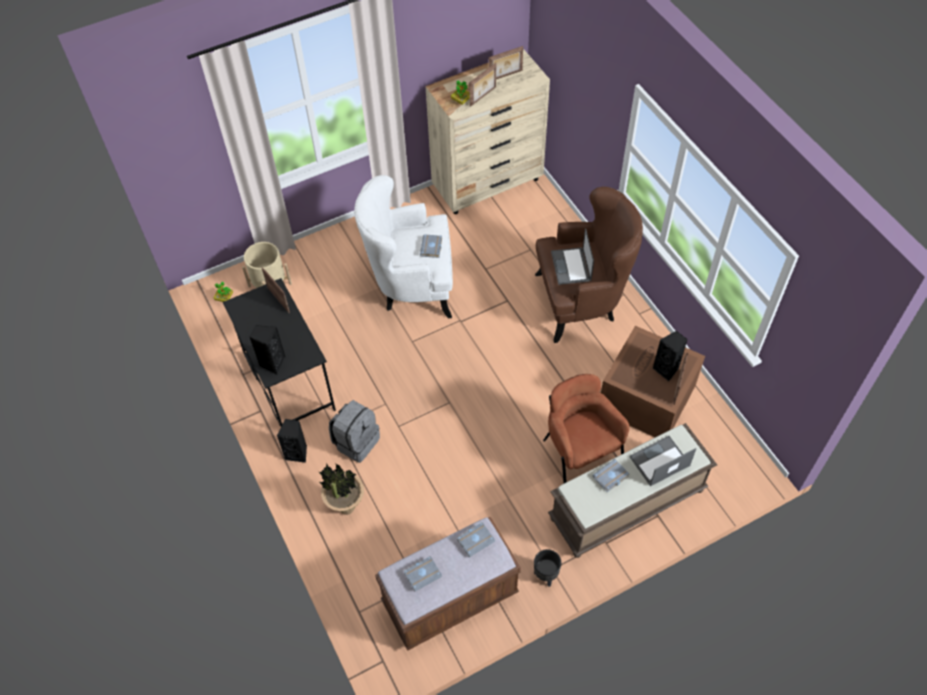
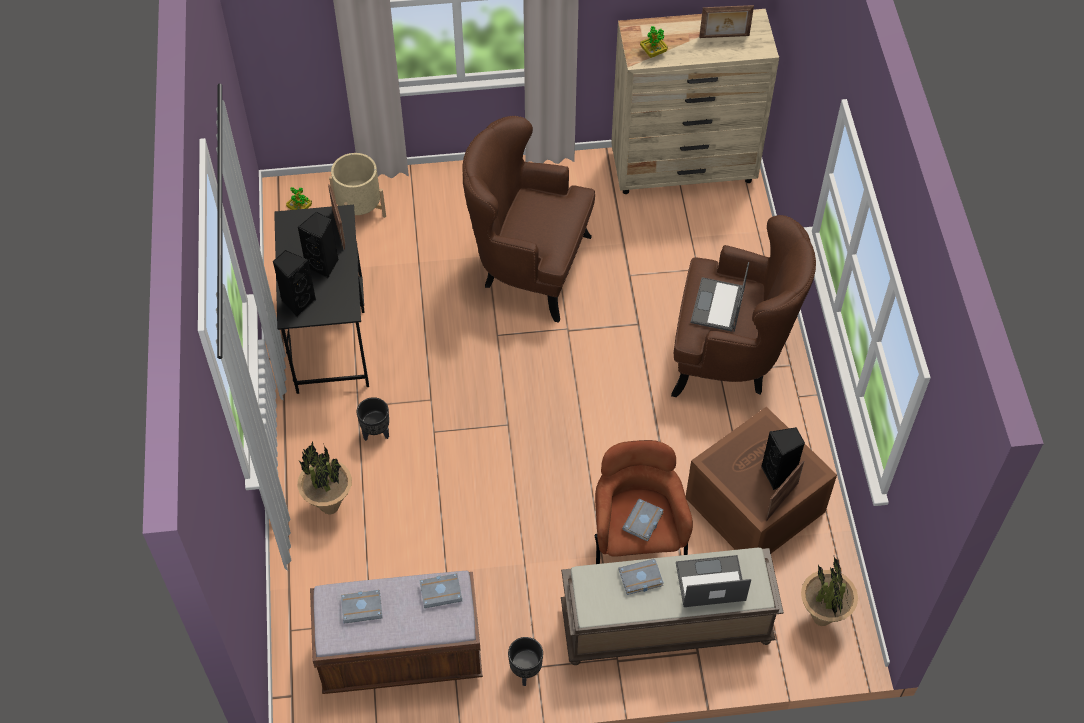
camera: 20 degrees right, 0 degrees up
(298, 453) = (303, 422): black speaker -> black speaker (324, 265)
(356, 441) = (376, 432): grey backpack -> black planter
(412, 286) = (528, 266): white armchair -> brown armchair
(432, 248) = (556, 226): grey book -> grey book (643, 523)
(483, 97) = (683, 55): picture frame -> none
(728, 460) = (821, 618): none -> potted plant

